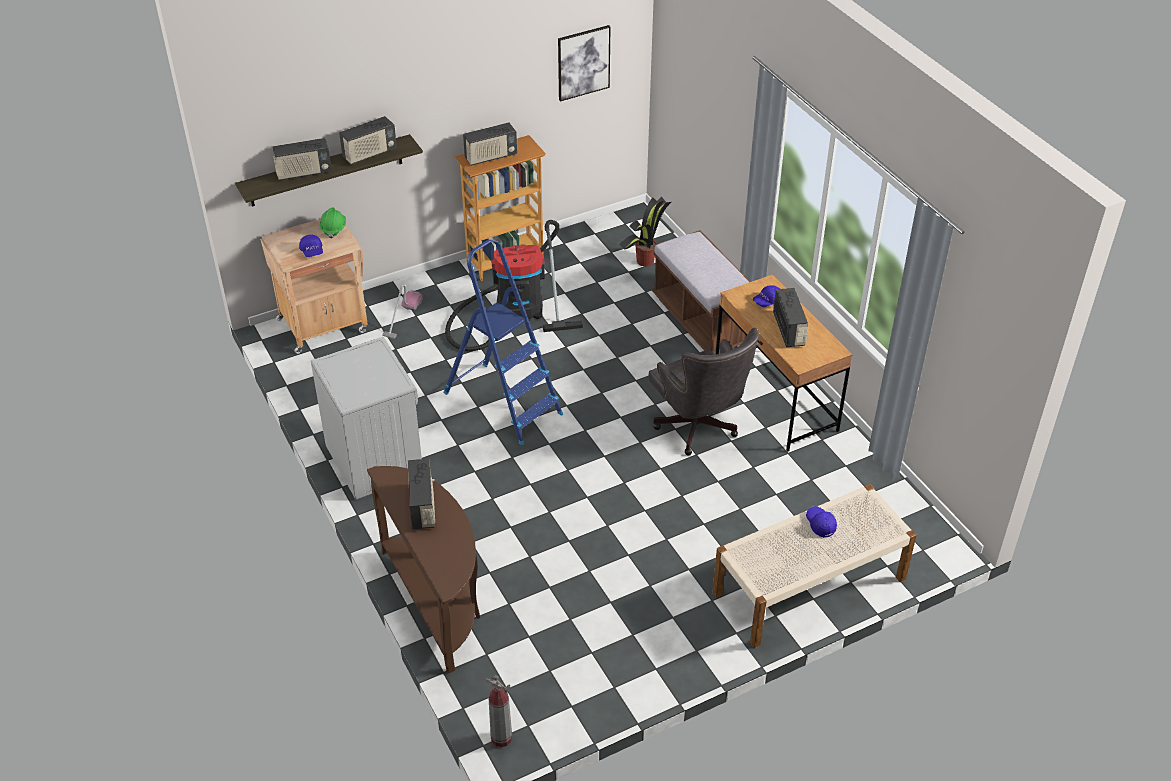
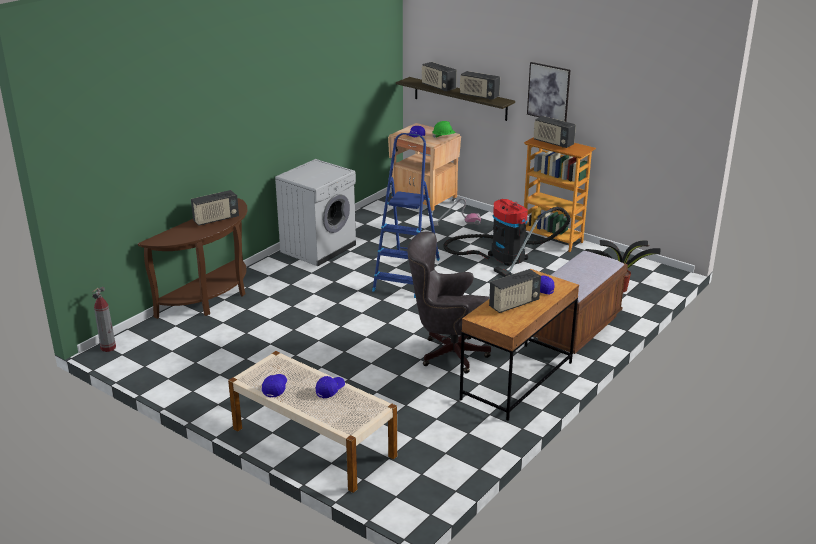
camera: 65 degrees right, 15 degrees down
(583, 62) = (652, 110): picture -> picture (548, 92)
(698, 429) = (449, 354): grey office chair -> grey office chair turned 60 degrees clockwise
(797, 567) = (275, 388): none -> blue cap

